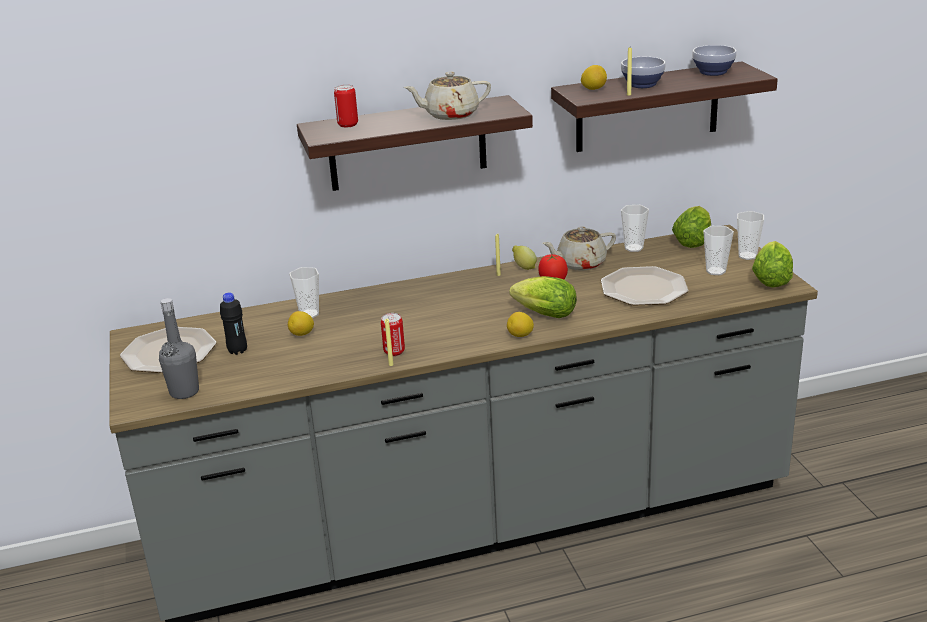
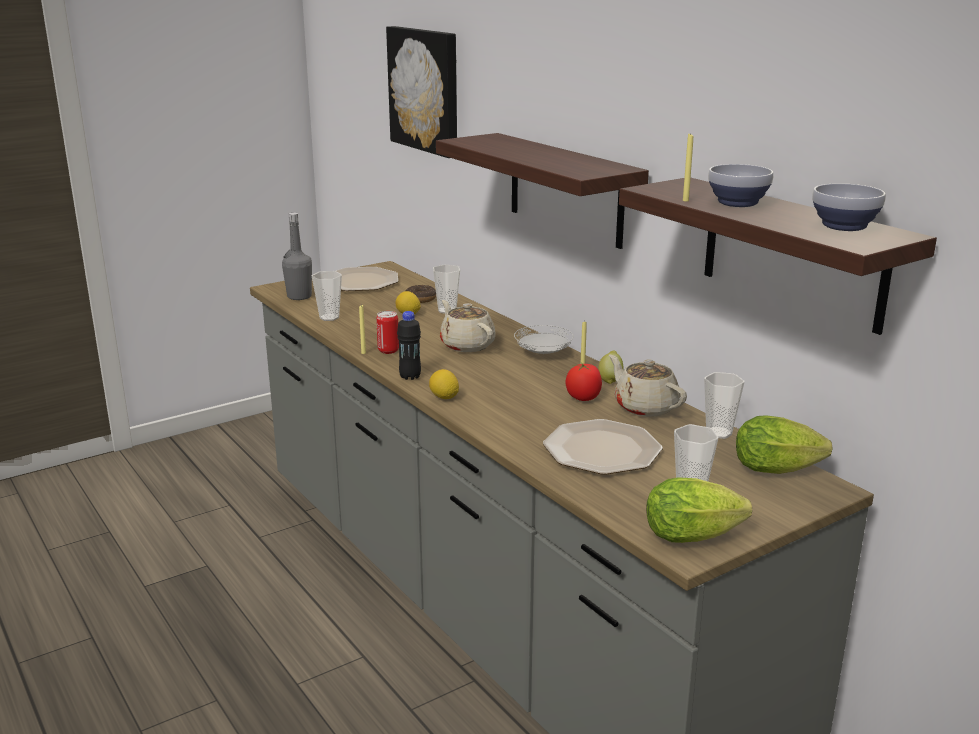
camera: 70 degrees right, 5 degrees down
(149, 115) = (426, 90): none -> picture
(237, 351) = (370, 300): black bottle -> black bottle (410, 377)
(261, 324) = (420, 299): none -> donut
(348, 124) = (501, 141): can -> none
(450, 115) = (554, 160): beige teapot -> beige teapot (467, 345)
(452, 285) = (543, 353): none -> white plate
(542, 314) = (499, 402): lettuce -> none
(593, 89) = (694, 188): lemon -> none
(747, 256) = (764, 513): cup -> cup (329, 317)

